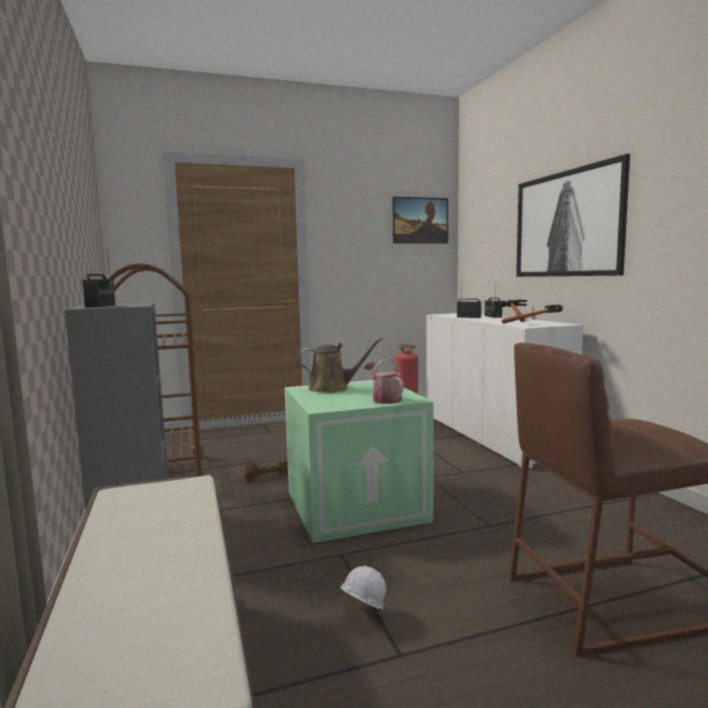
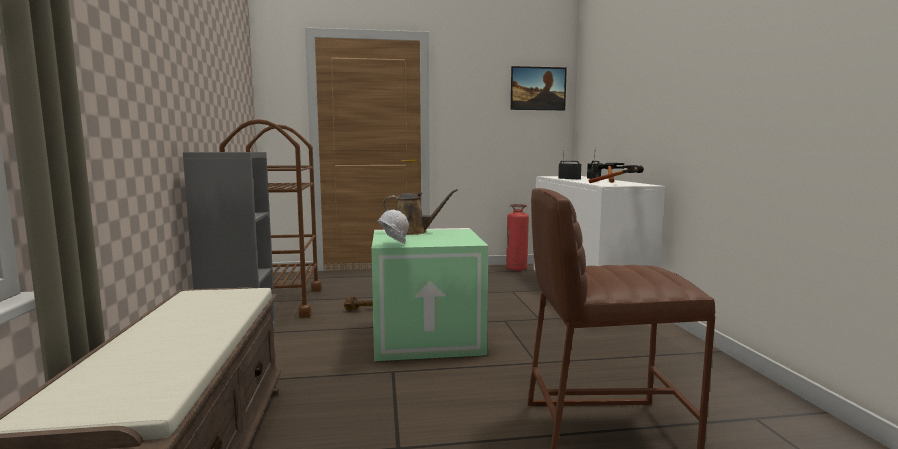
camera: 10 degrees right, 0 degrees up
(101, 306) = (215, 151): radio -> none
(362, 617) = (382, 418): white hard hat -> white hard hat (392, 245)
(384, 399) = (447, 241): watering can -> none
(566, 224) = (657, 89): picture -> none

